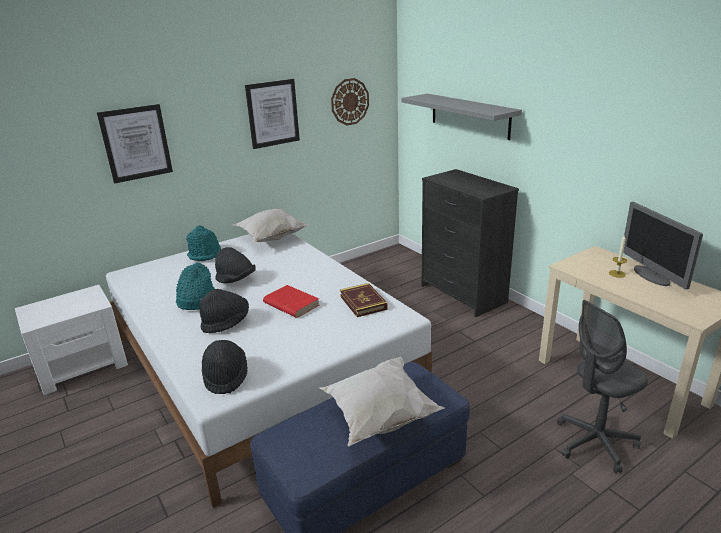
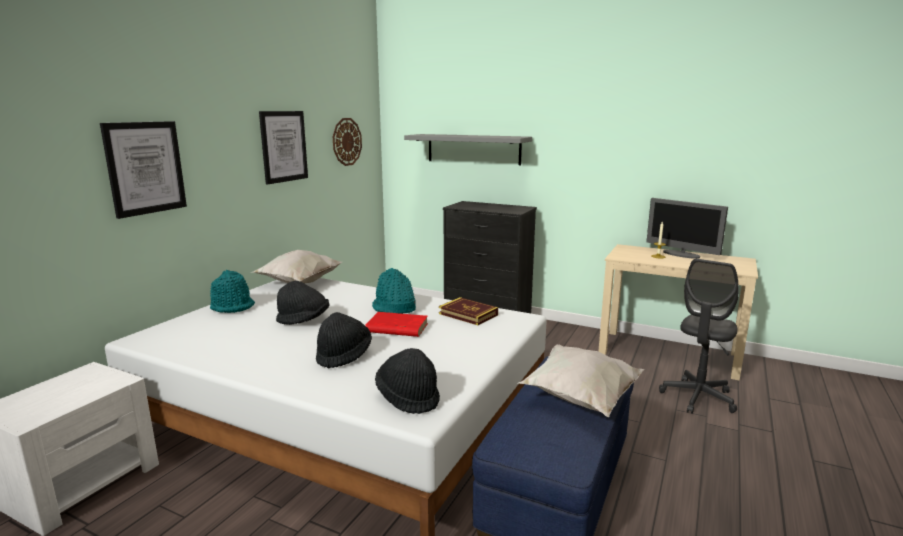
camera: 30 degrees left, 10 degrees down
(196, 300) = (277, 344): turquoise hat -> turquoise hat (394, 308)

